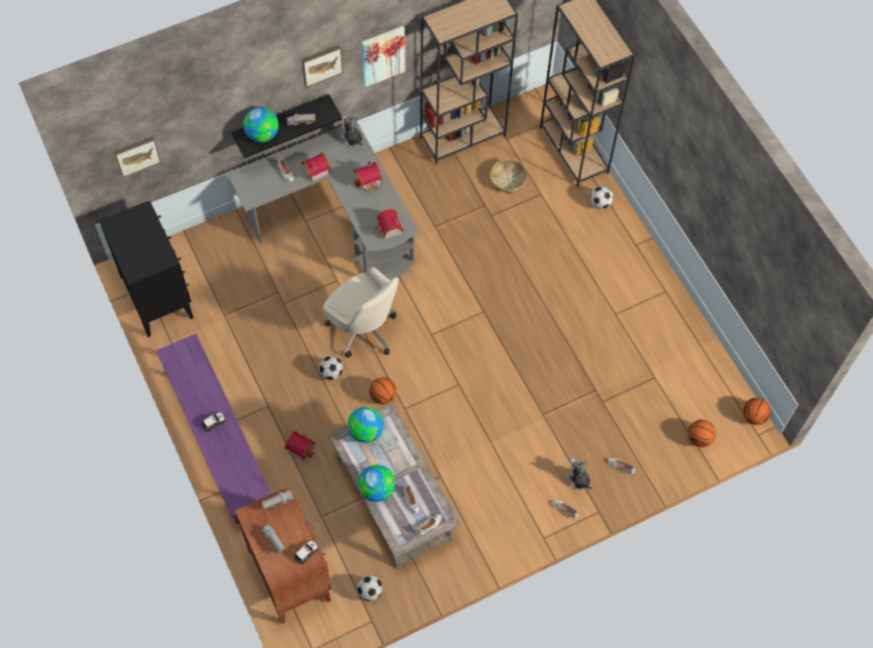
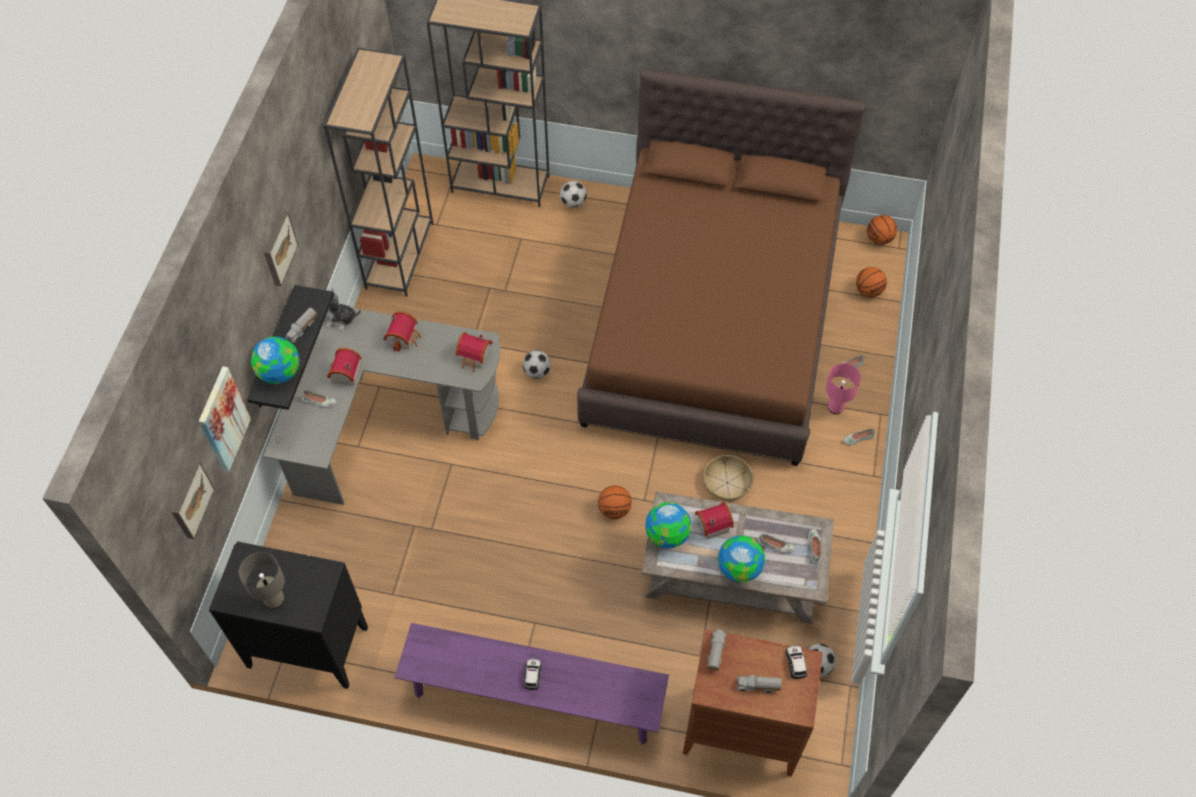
camera: 50 degrees left, 5 degrees down
(129, 247) = (274, 599): none -> grey table lamp
(301, 447) = (608, 623): toy house -> toy house (711, 524)
(331, 373) = (549, 538): football -> football (537, 372)
(363, 329) = (526, 477): beige office chair -> none
(383, 55) = (312, 201): picture -> picture (223, 419)
(508, 180) = (481, 252): basket -> basket (727, 482)
(578, 479) = (835, 408): plush toy -> pink table lamp
(582, 355) = (713, 319): none -> brown bed

